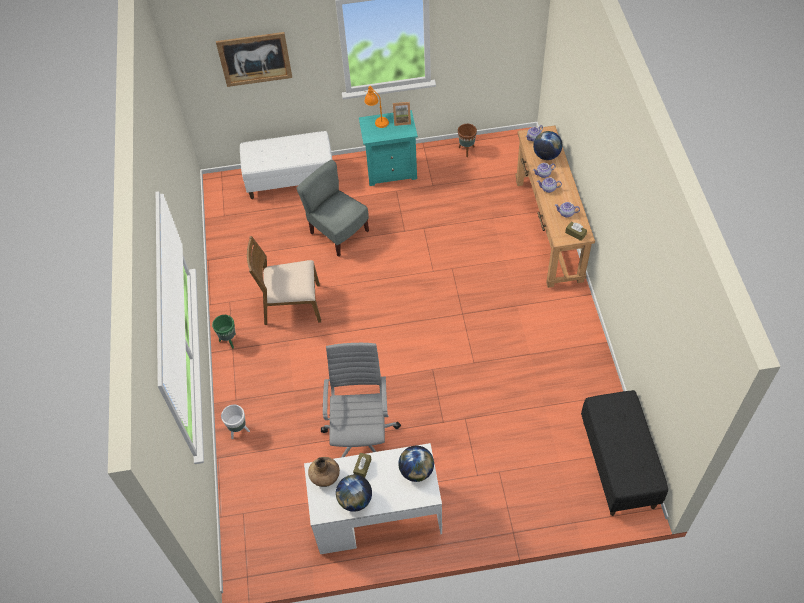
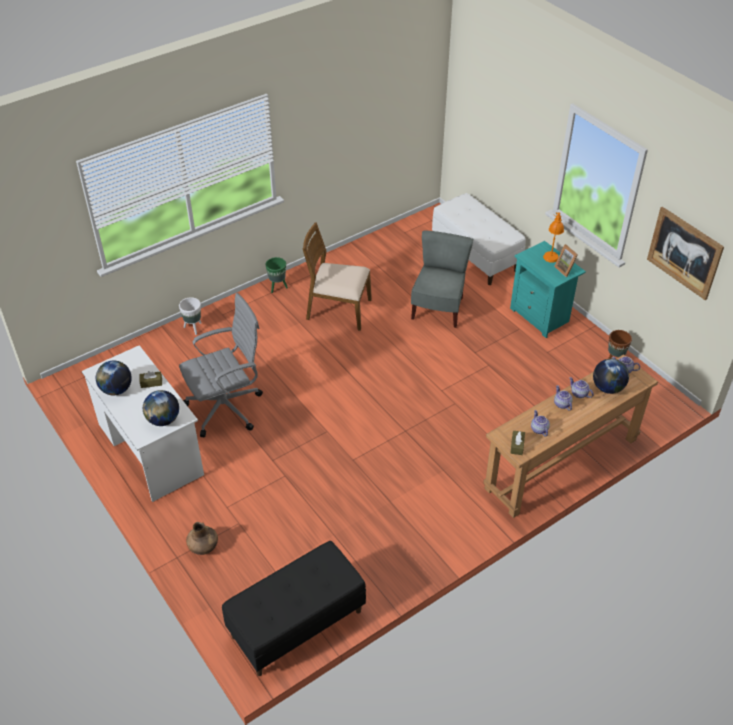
camera: 60 degrees right, 10 degrees down
(255, 59) = (500, 118): picture -> picture (684, 252)
(291, 305) = (338, 310): brown chair -> brown chair turned 45 degrees counterclockwise
(325, 477) = (131, 363): brown vase -> brown vase (204, 547)

